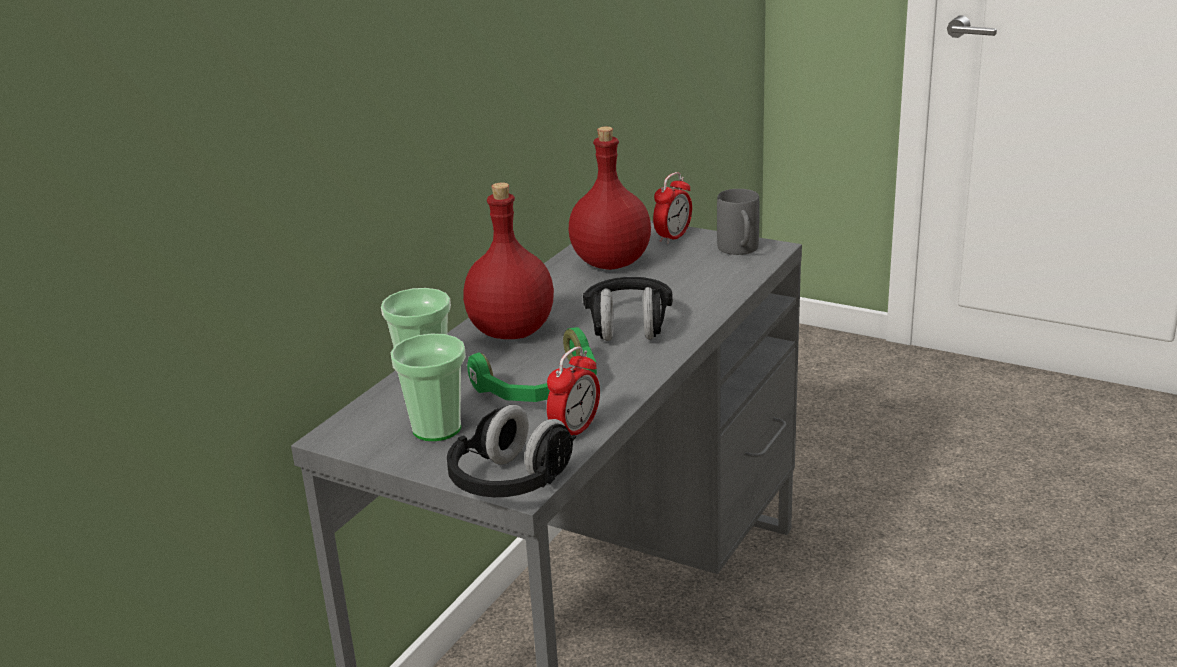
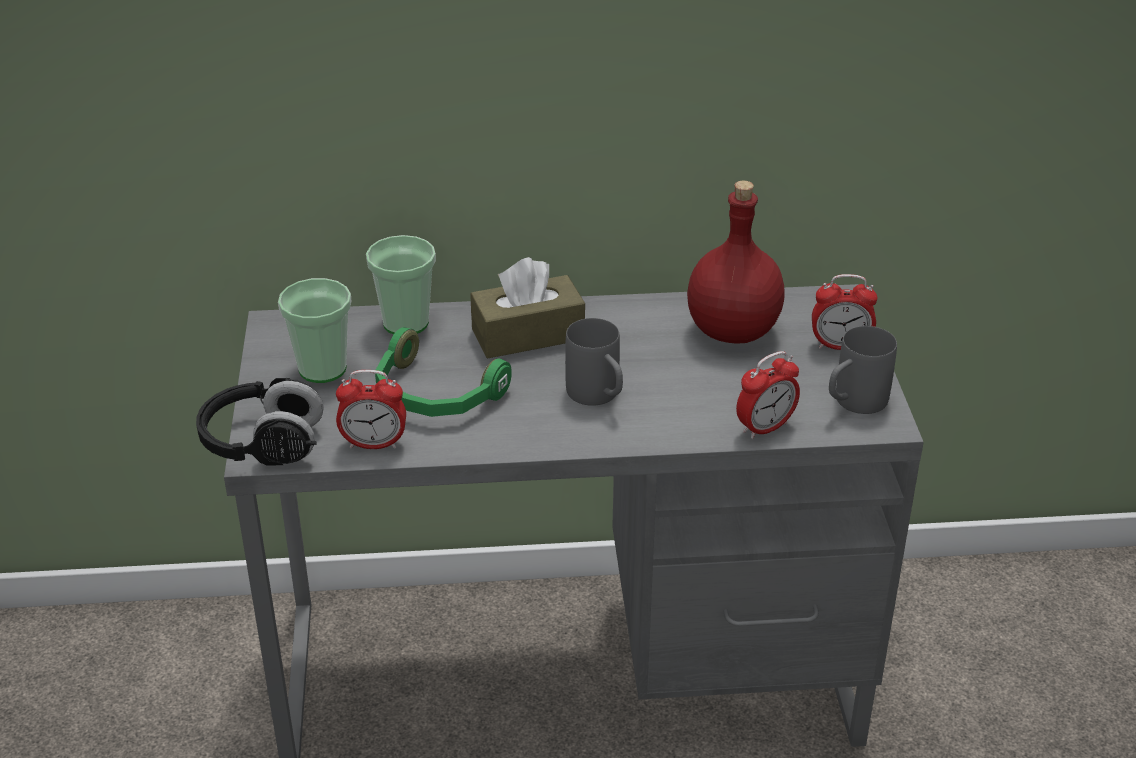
camera: 55 degrees right, 10 degrees up
(513, 332) = (528, 334): red bottle -> brown tissue box
(628, 327) = (599, 397): black headphones -> grey mug
(733, 283) = (765, 428): none -> alarm clock

